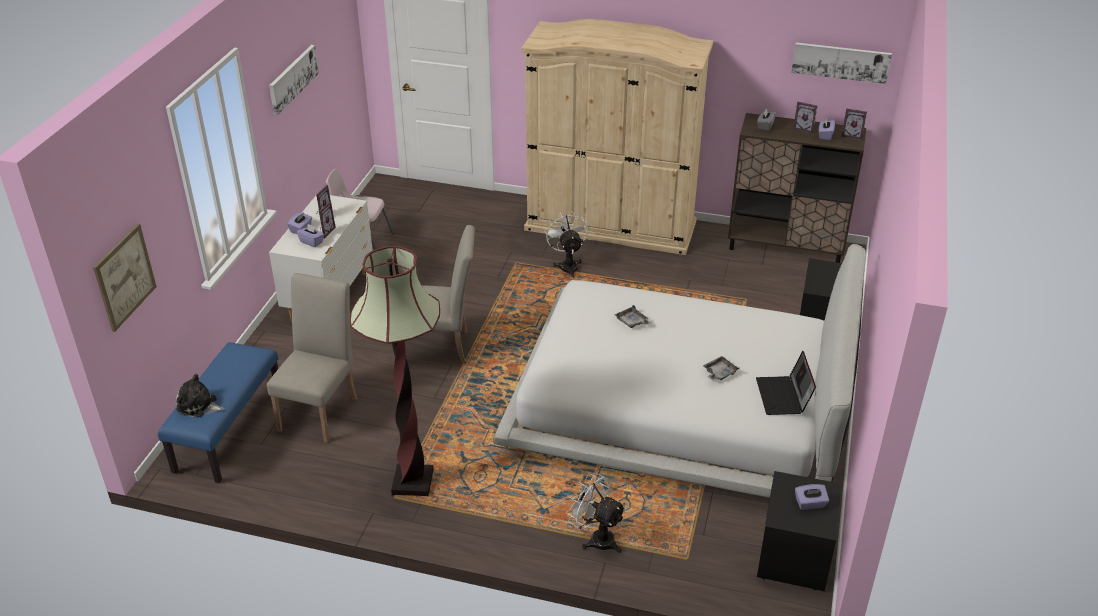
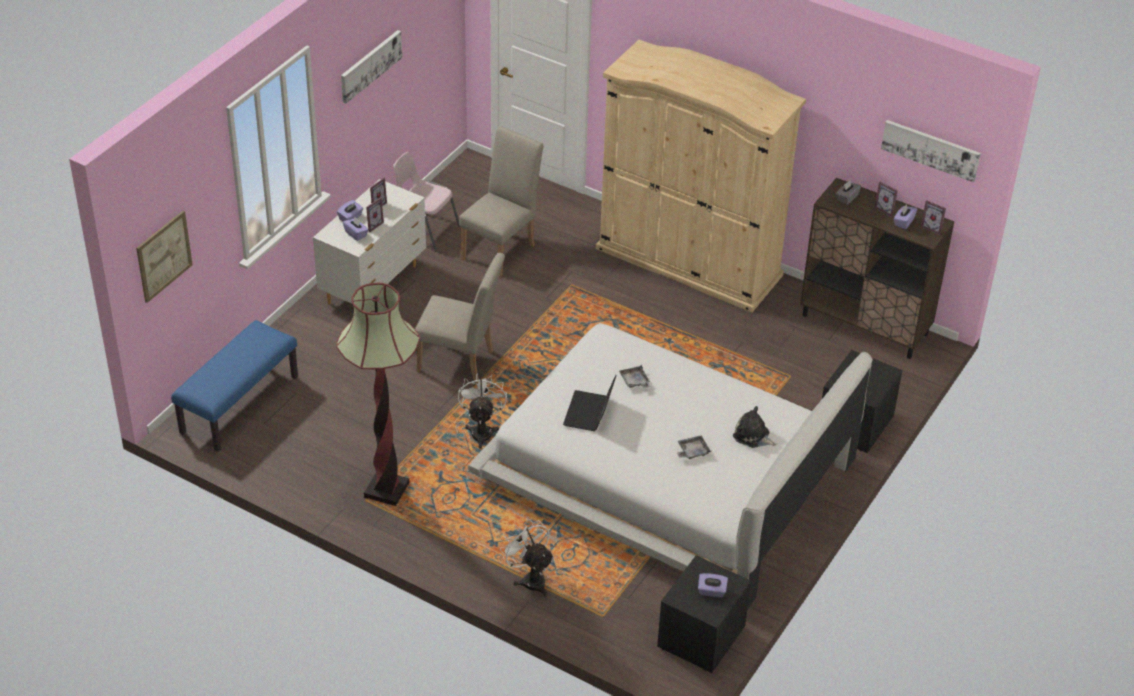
camera: 15 degrees right, 5 degrees up
(199, 406) = (212, 378): plush toy -> plush toy (753, 436)
(321, 410) = (328, 402): beige chair -> beige chair (502, 249)
(567, 265) = (623, 299): white fan -> white fan (482, 430)
(783, 397) = (741, 488): laptop -> laptop (589, 413)

